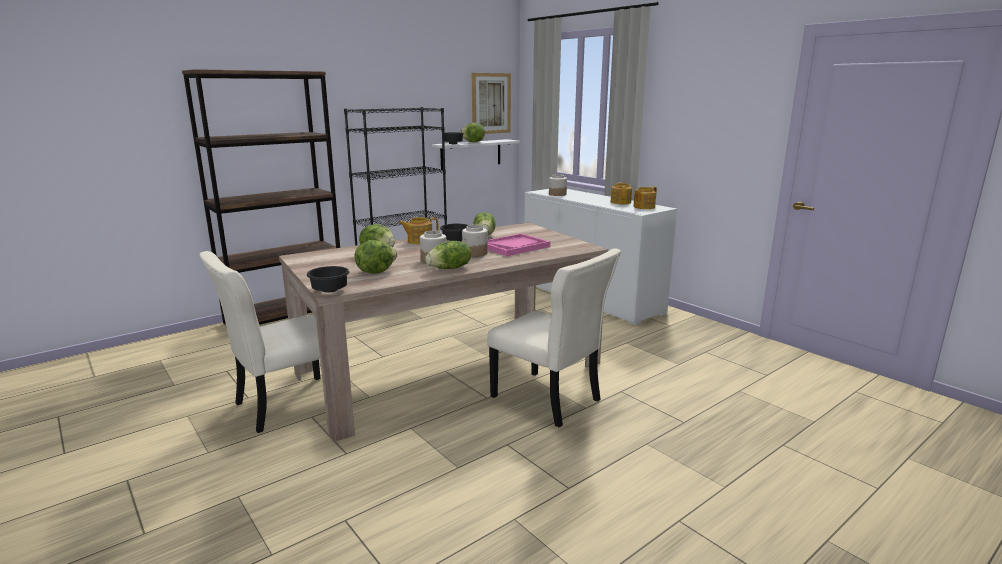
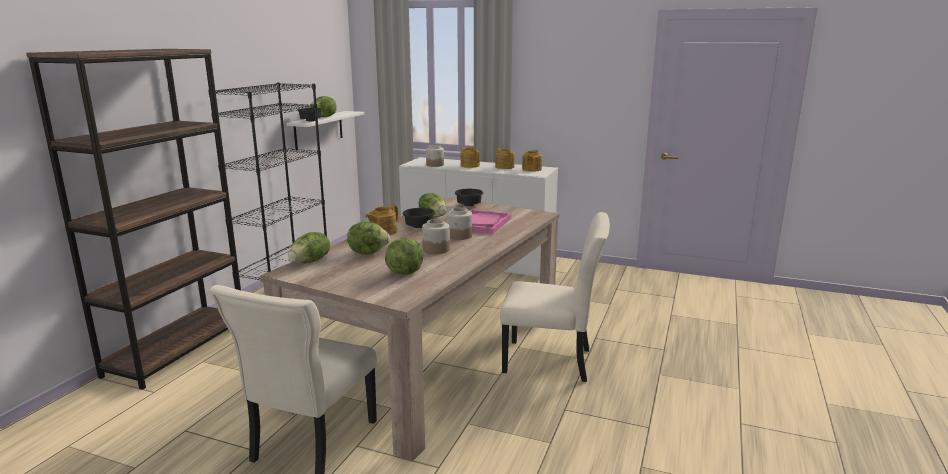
camera: 30 degrees left, 0 degrees up
(330, 290) = (400, 300): black bowl -> black bowl (468, 205)
(450, 268) = (467, 255): lettuce -> lettuce (311, 262)
(491, 103) = (330, 74): picture -> none
(589, 198) = (470, 165): none -> teapot

